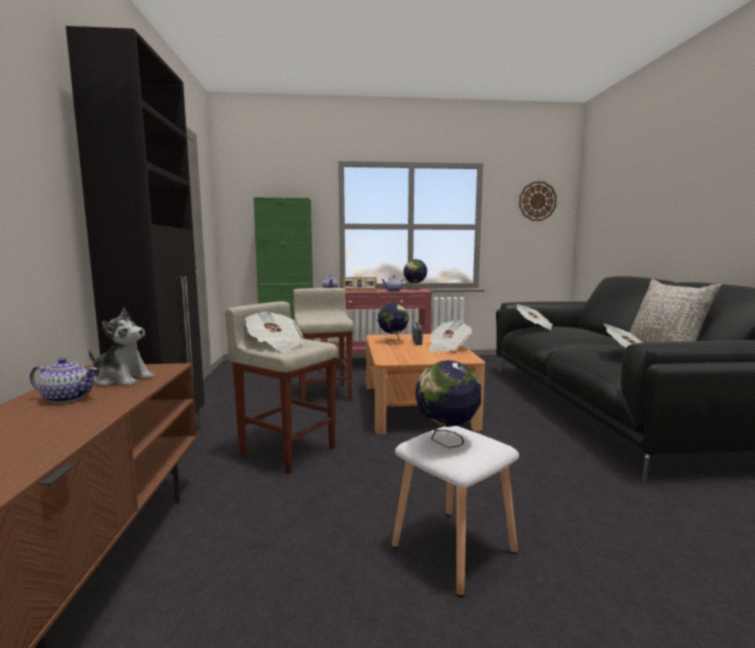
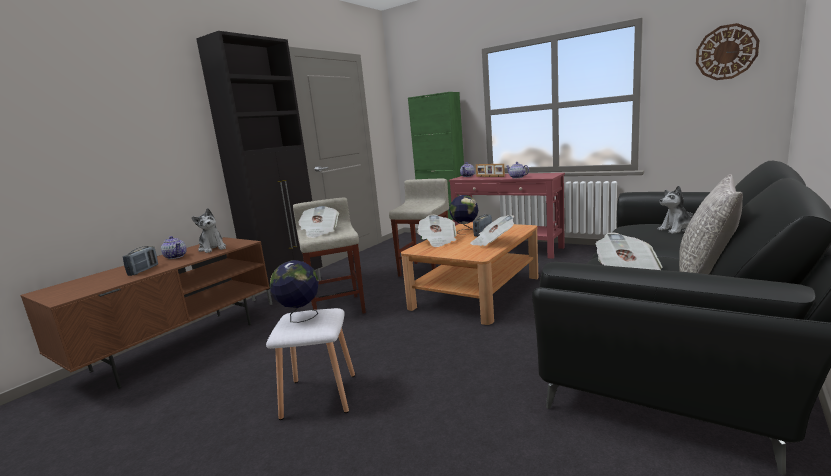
camera: 40 degrees right, 5 degrees up
(52, 425) = (143, 270): none -> radio
(415, 289) = (546, 175): globe -> none
(534, 327) = (635, 224): newspaper -> newspaper (437, 241)
(570, 328) = (678, 229): none -> plush toy

